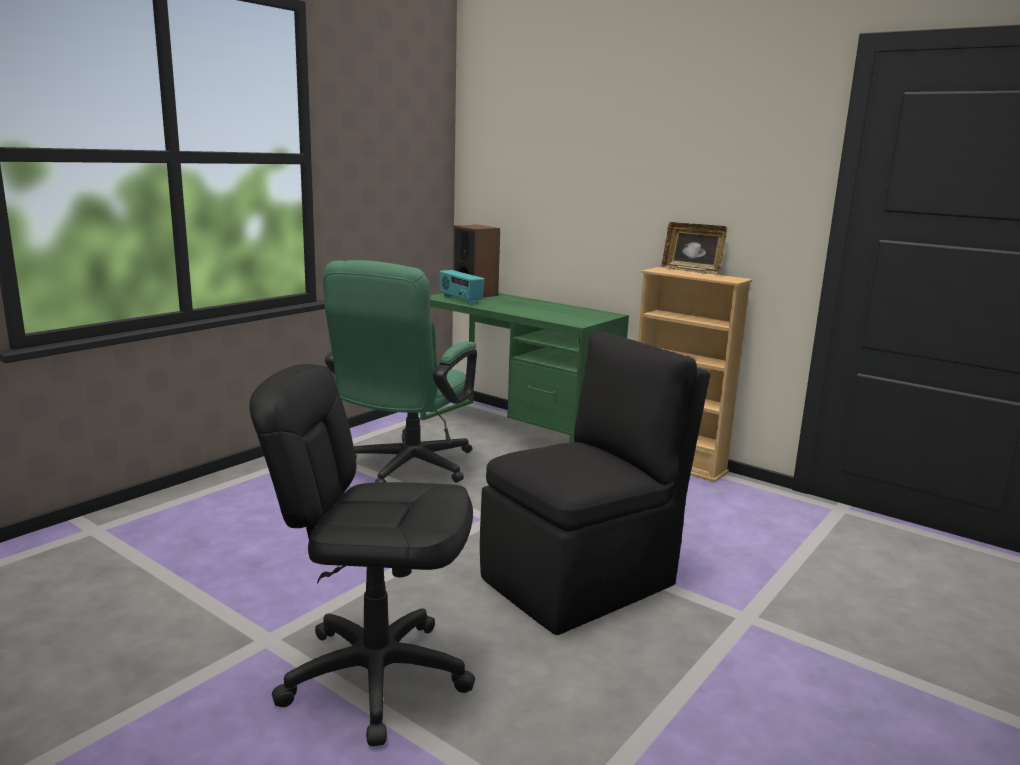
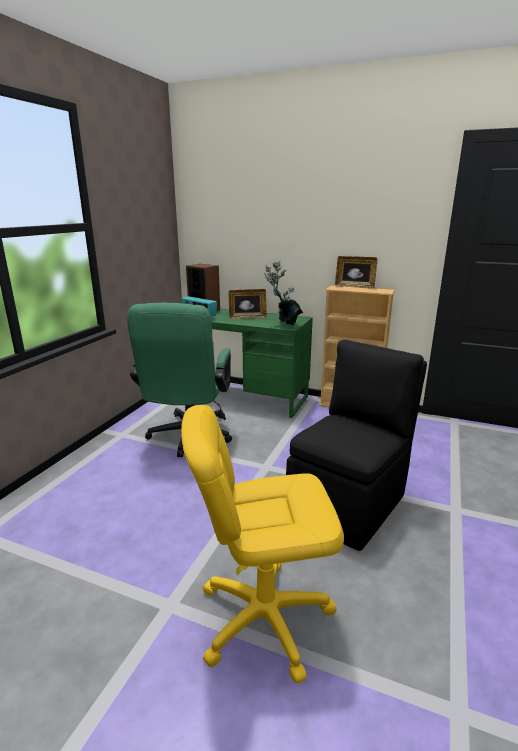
camera: 15 degrees left, 5 degrees up
(375, 676) = (264, 617): black office chair -> yellow office chair
(528, 307) = (247, 317): none -> picture frame
(572, 320) = (284, 325): none -> potted plant

